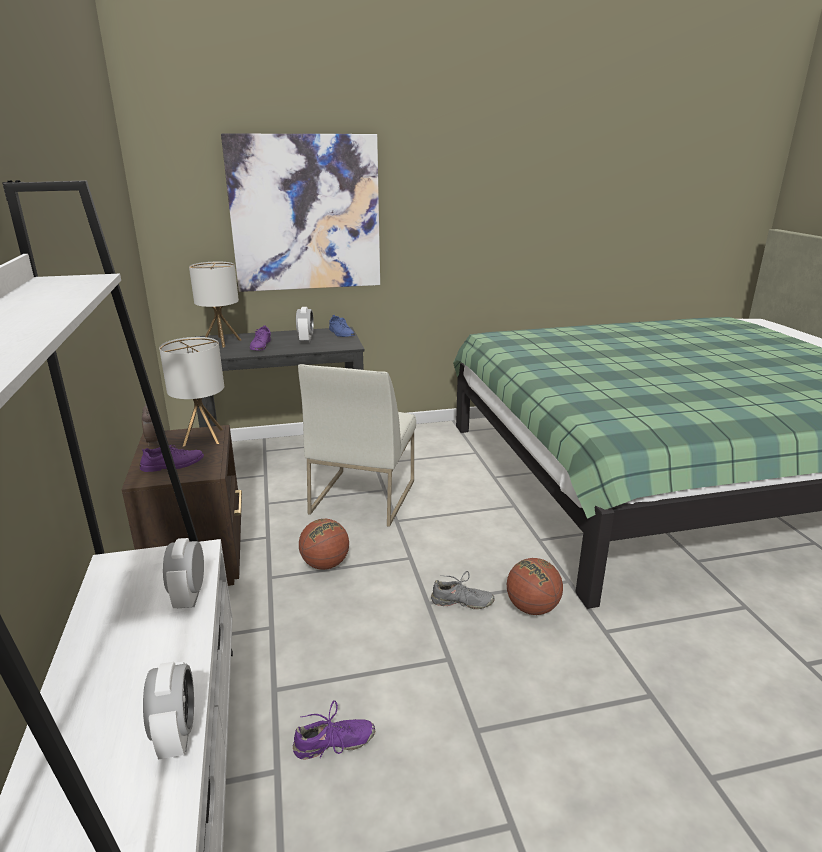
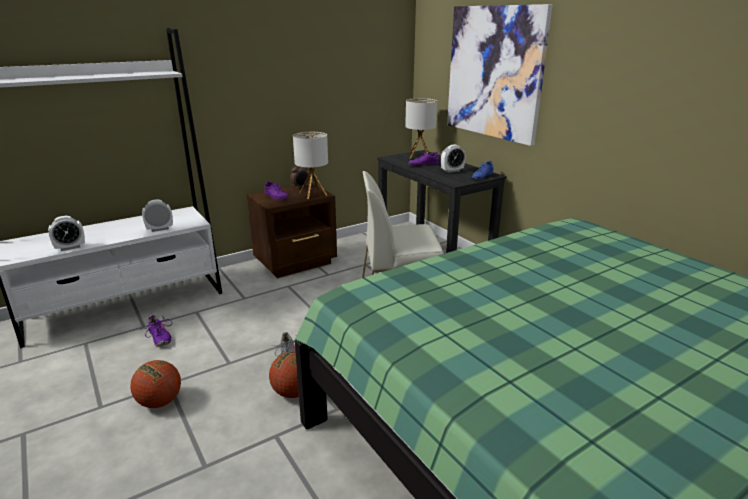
camera: 70 degrees right, 0 degrees up
(325, 564) = (309, 299): basketball -> basketball (160, 402)

